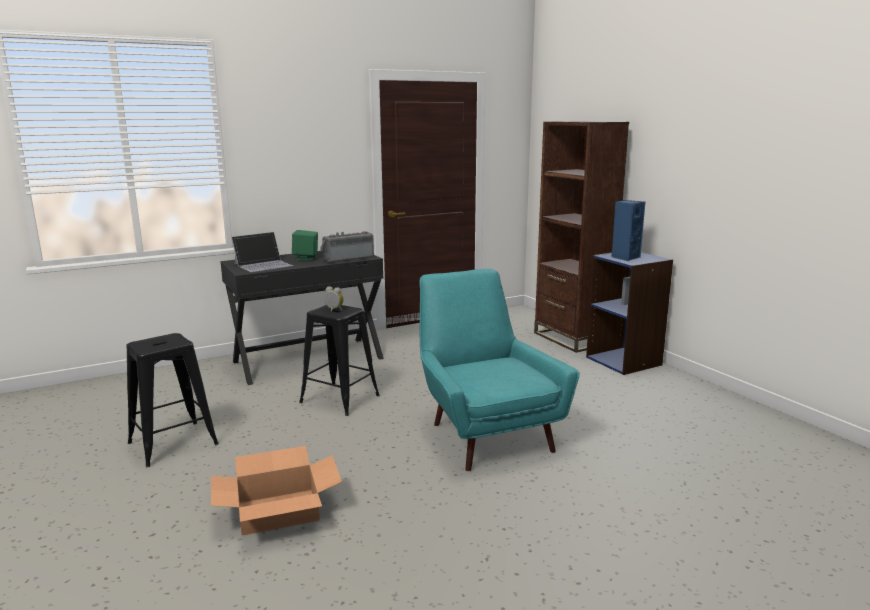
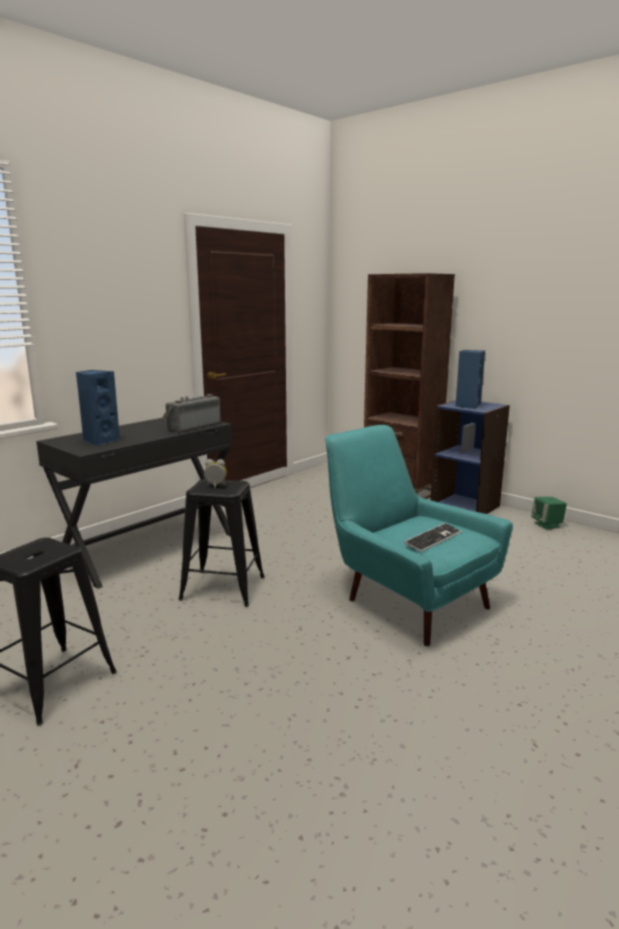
camera: 20 degrees left, 0 degrees up
(263, 265) = (100, 441): laptop -> blue speaker
(278, 511) = (263, 745): cardboard box -> none
(306, 258) = (143, 430): green speaker -> green speaker (547, 525)
(494, 377) = (433, 539): none -> keyboard

